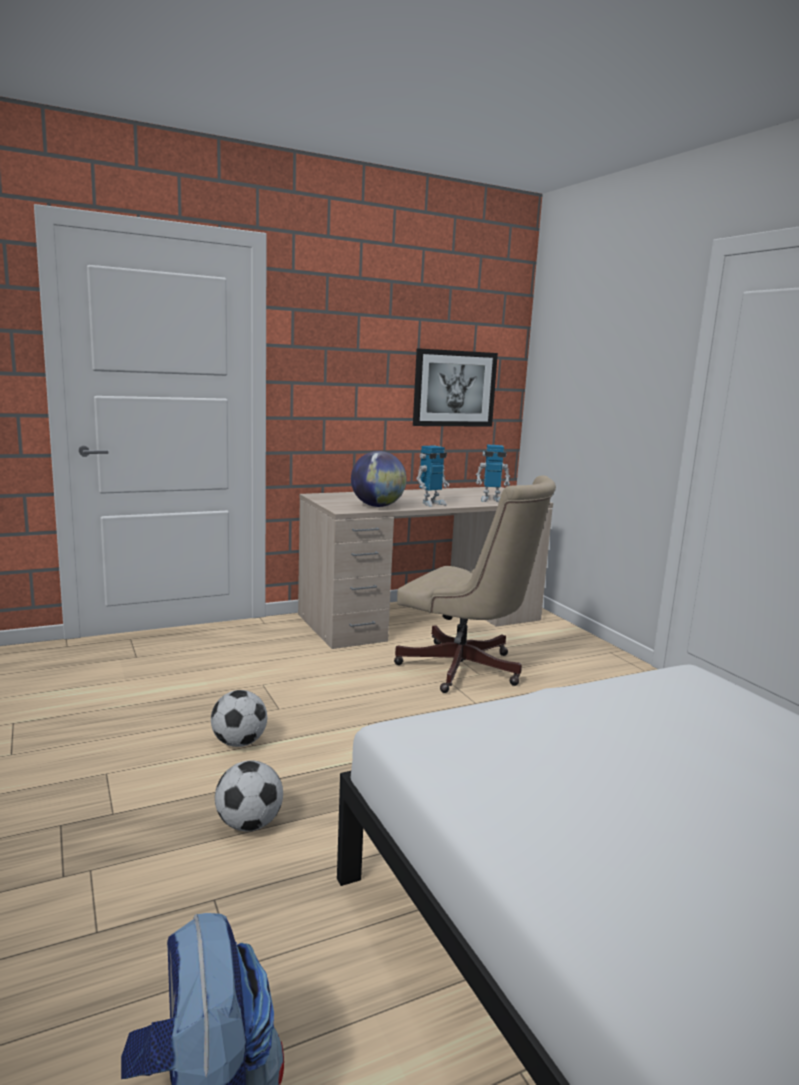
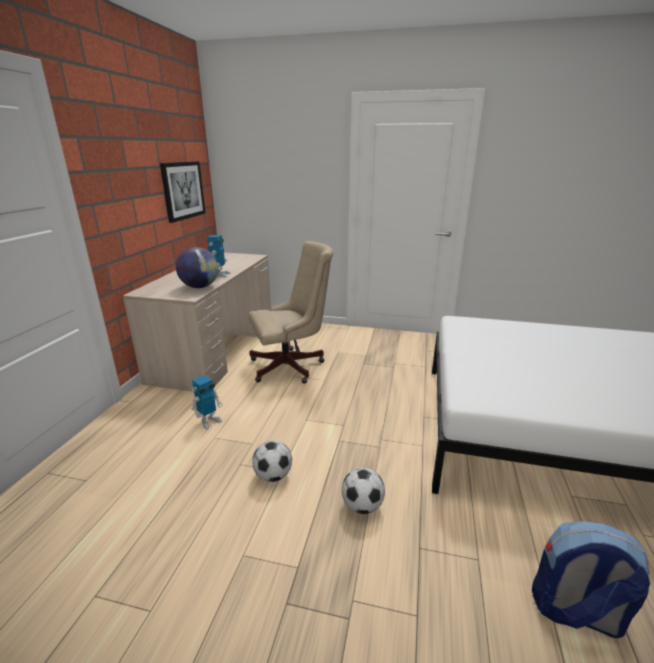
camera: 50 degrees left, 10 degrees up
(491, 500) = (239, 262): toy robot -> toy robot (209, 421)

